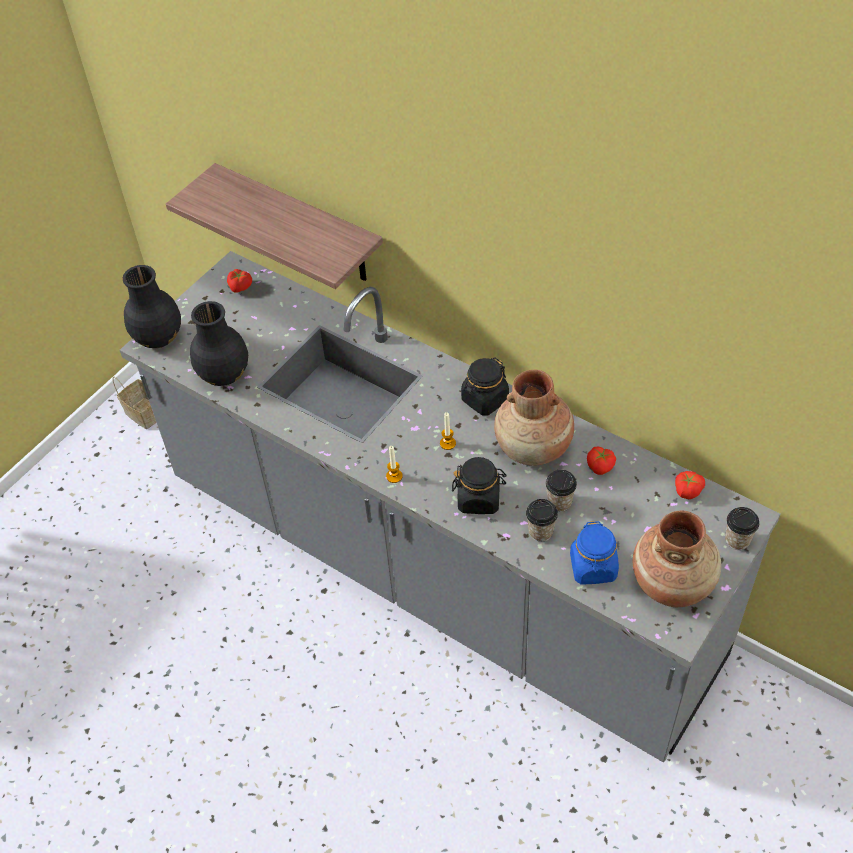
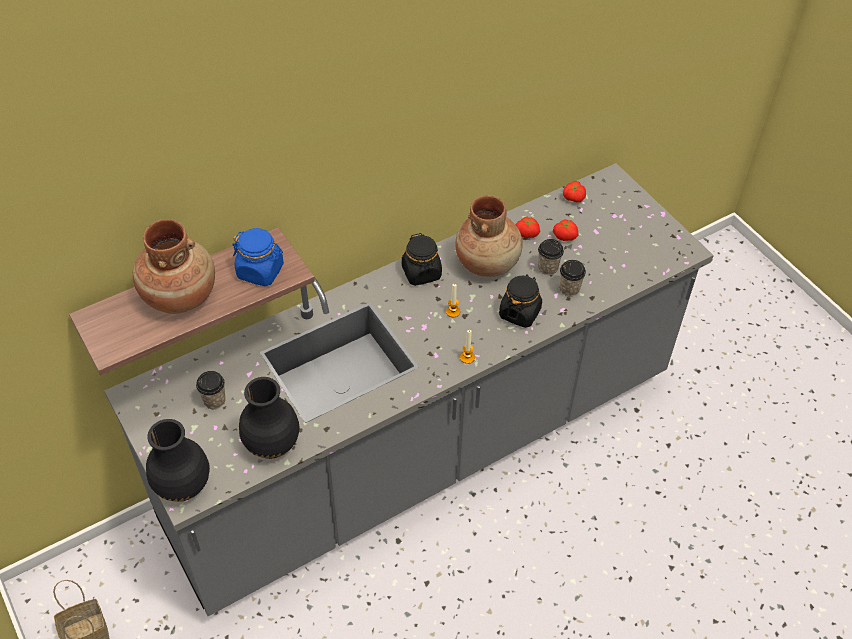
camera: 70 degrees left, 0 degrees up
(241, 286) = (163, 396): tomato -> tomato (565, 235)
(593, 567) = (615, 272): blue jar -> blue jar (260, 271)
(672, 582) = (646, 237): brown vase -> brown vase (179, 295)
(737, 540) = (627, 192): cup -> cup (214, 400)

